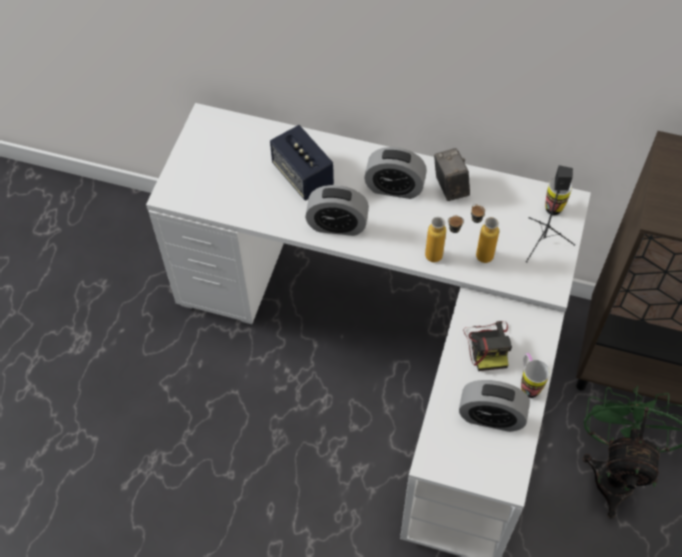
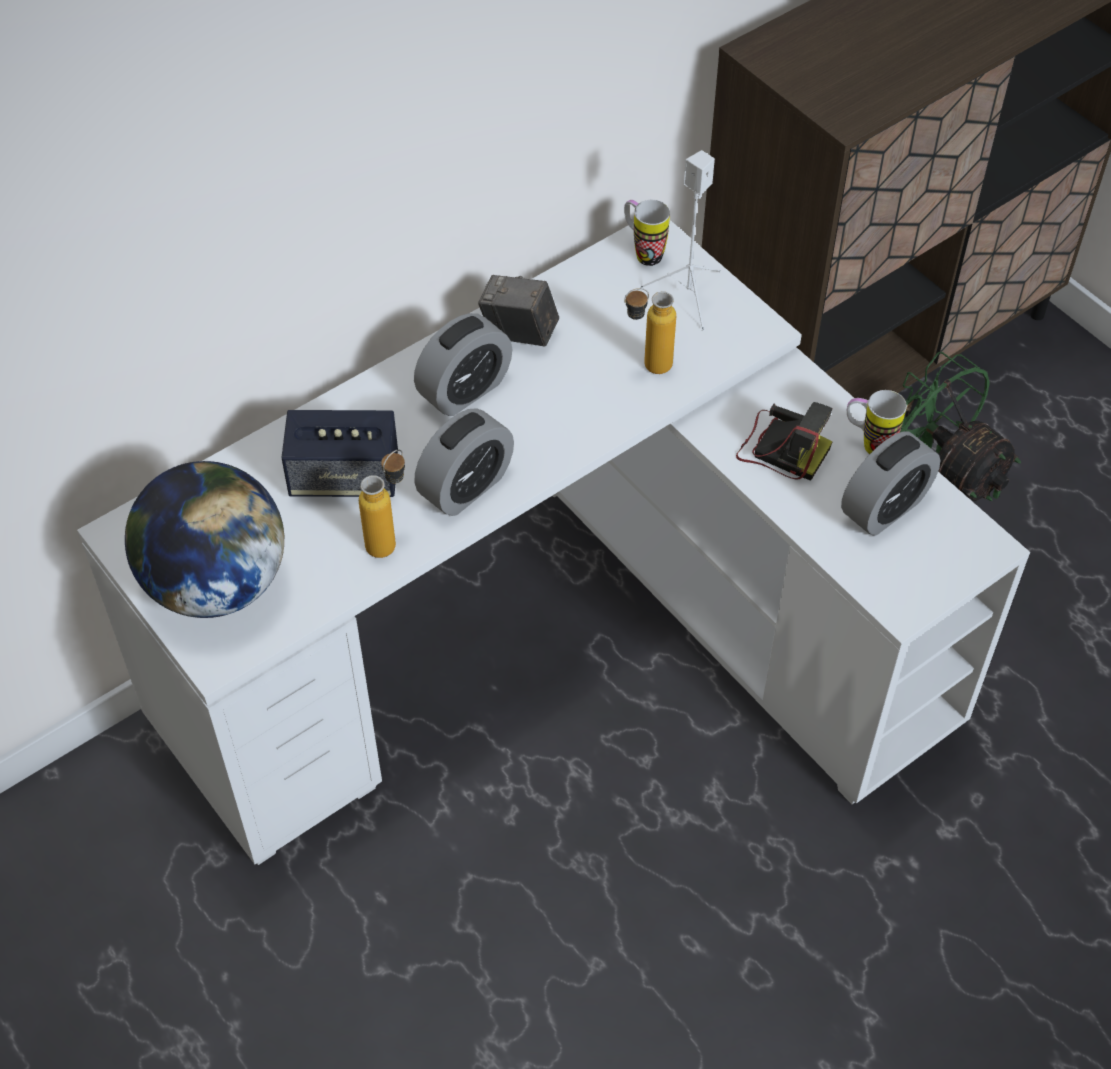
camera: 55 degrees left, 5 degrees down
(206, 169) = (216, 584): none -> globe
(441, 256) = (619, 407): bottle -> bottle (390, 539)
(543, 242) = (688, 296): black speaker -> white speaker

